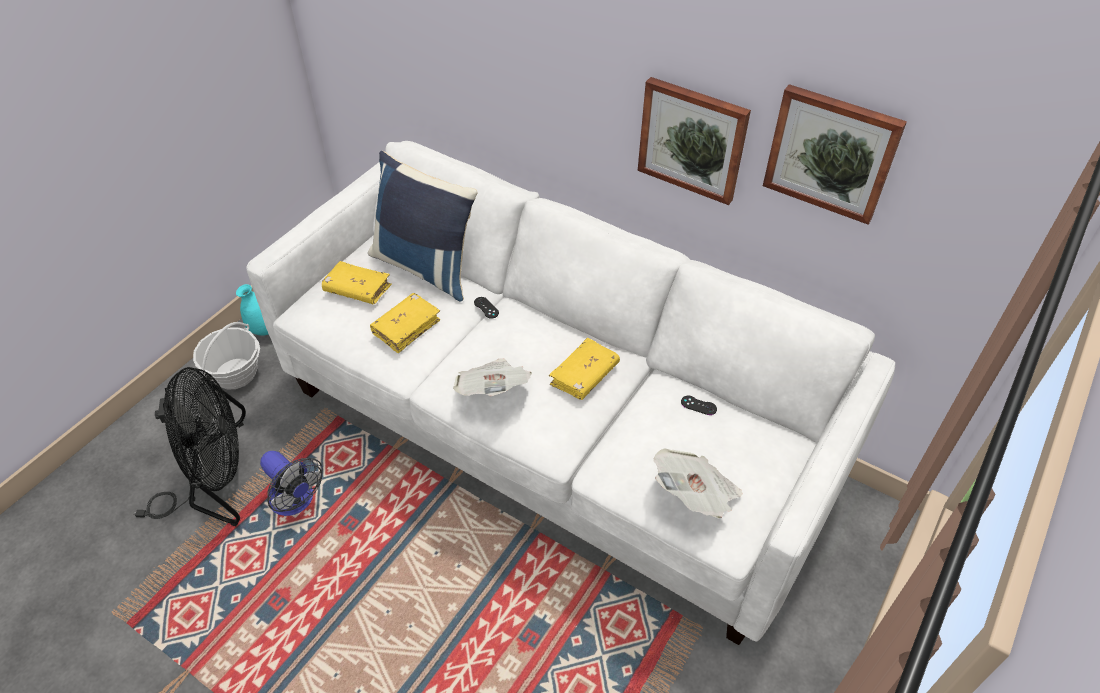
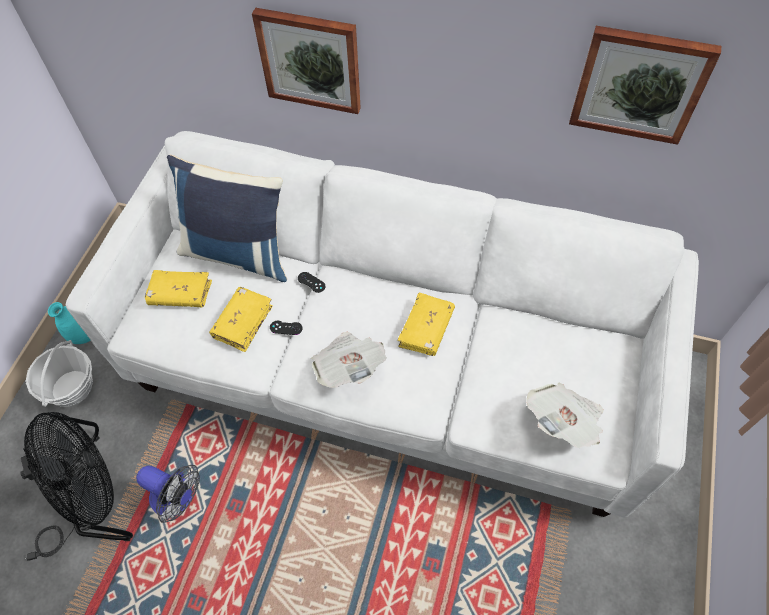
camera: 15 degrees left, 10 degrees up
(692, 139) = (491, 90): picture -> picture (310, 60)
(698, 405) = (536, 332): black game controller -> black game controller (286, 328)

